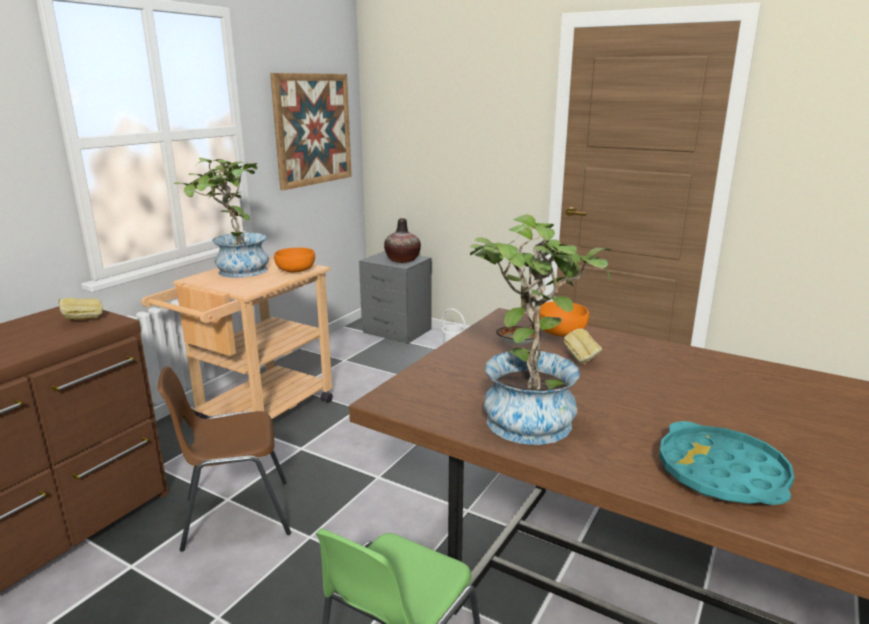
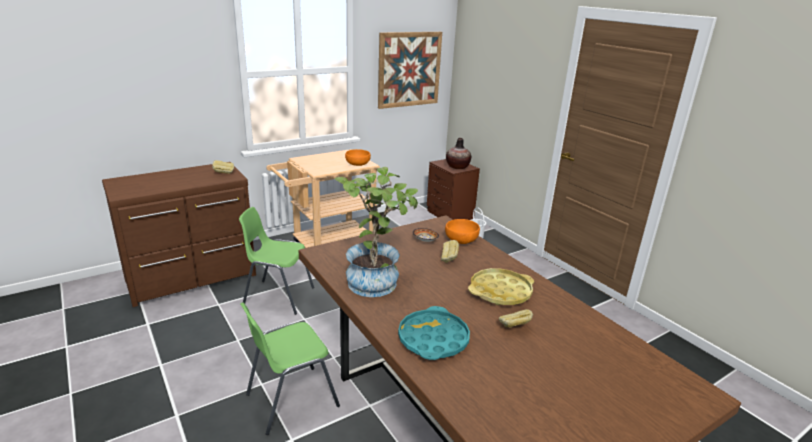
camera: 25 degrees right, 5 degrees up
(234, 271) = (324, 158): potted plant -> none
(236, 515) = (278, 296): brown chair -> green chair
(397, 331) = (450, 215): grey nightstand -> brown nightstand
(699, 382) = (500, 292): none -> yellow tray
(783, 421) = (514, 327): none -> bread

